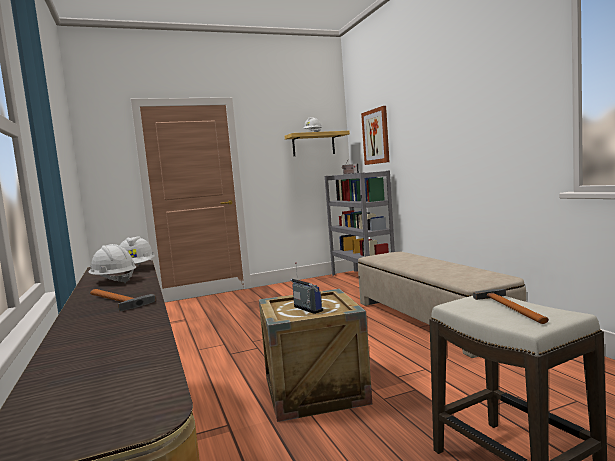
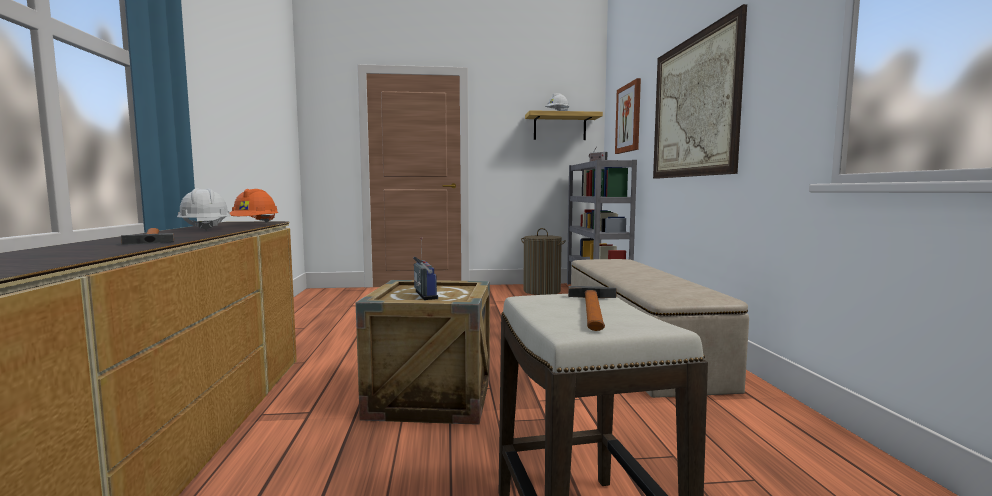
camera: 15 degrees right, 0 degrees up
(136, 268) = (255, 224): white hard hat -> orange hard hat
(318, 284) = (542, 291): none -> laundry basket
(444, 132) = (693, 107): none -> picture

